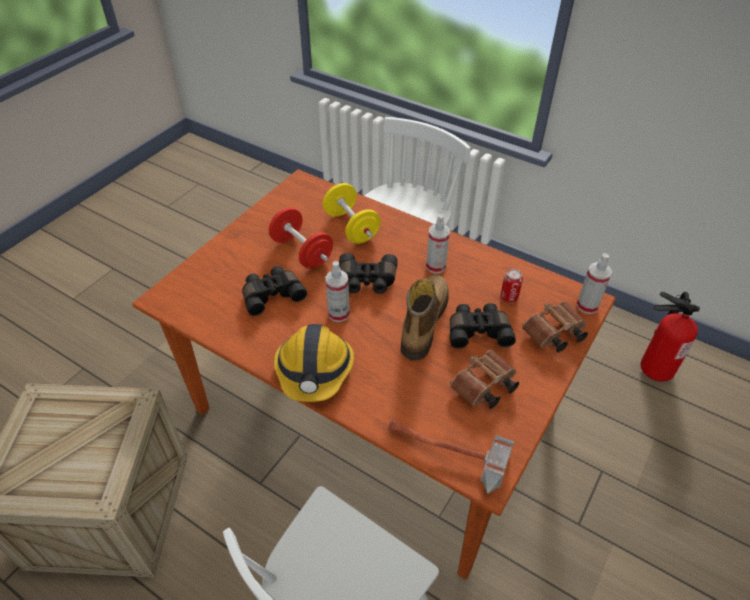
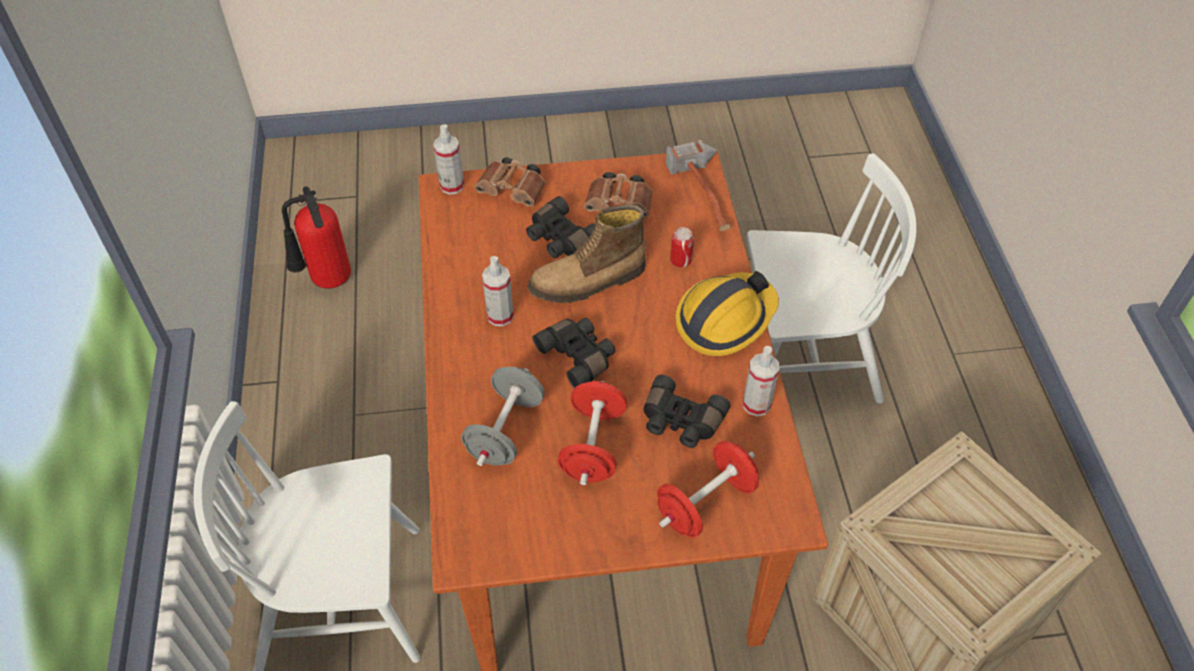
camera: 130 degrees left, 5 degrees up
(216, 272) = (705, 503): none -> red dumbbell
(339, 314) = (645, 348): spray bottle -> spray bottle (756, 404)
(351, 227) = (505, 431): yellow dumbbell -> grey dumbbell
(509, 297) = (492, 240): can -> can (680, 260)

